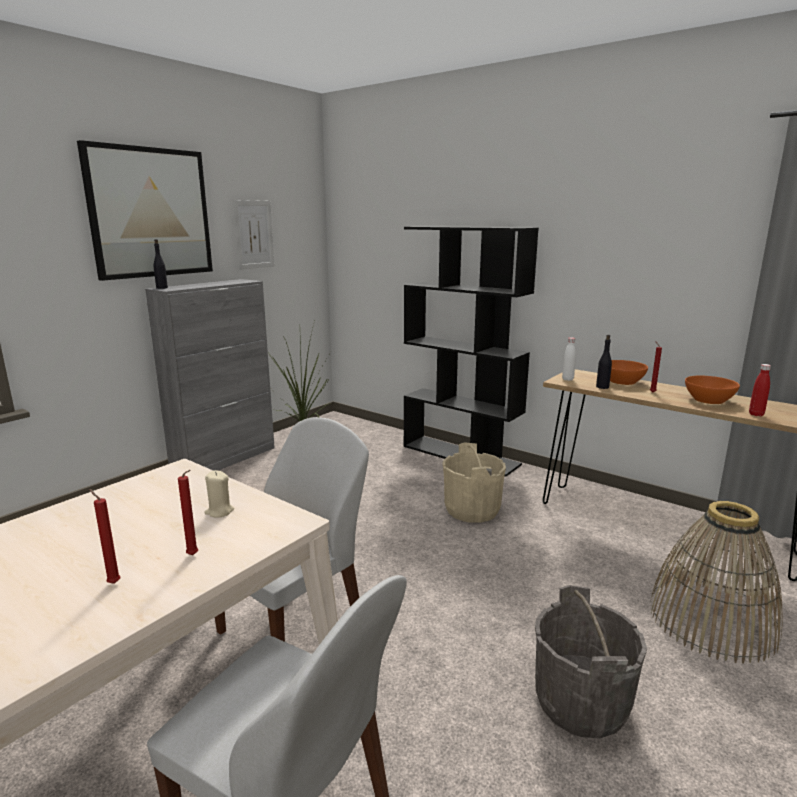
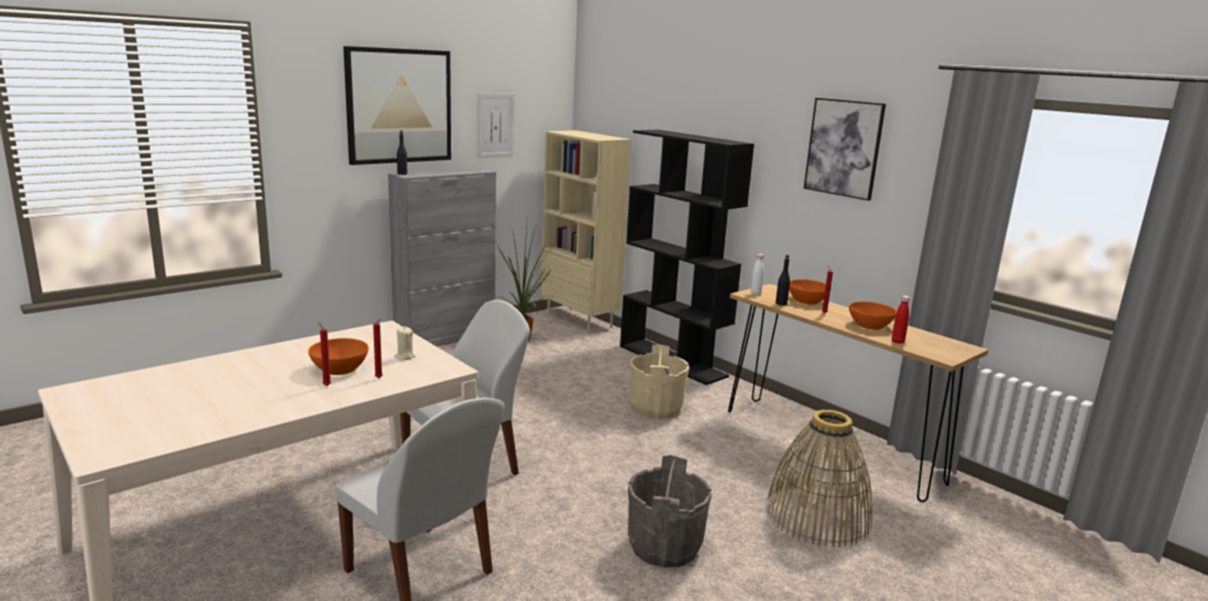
camera: 10 degrees right, 0 degrees up
(129, 547) = (340, 368): none -> orange bowl
(354, 425) = (580, 321): none -> beige bookcase
(644, 220) = (843, 148): none -> picture

